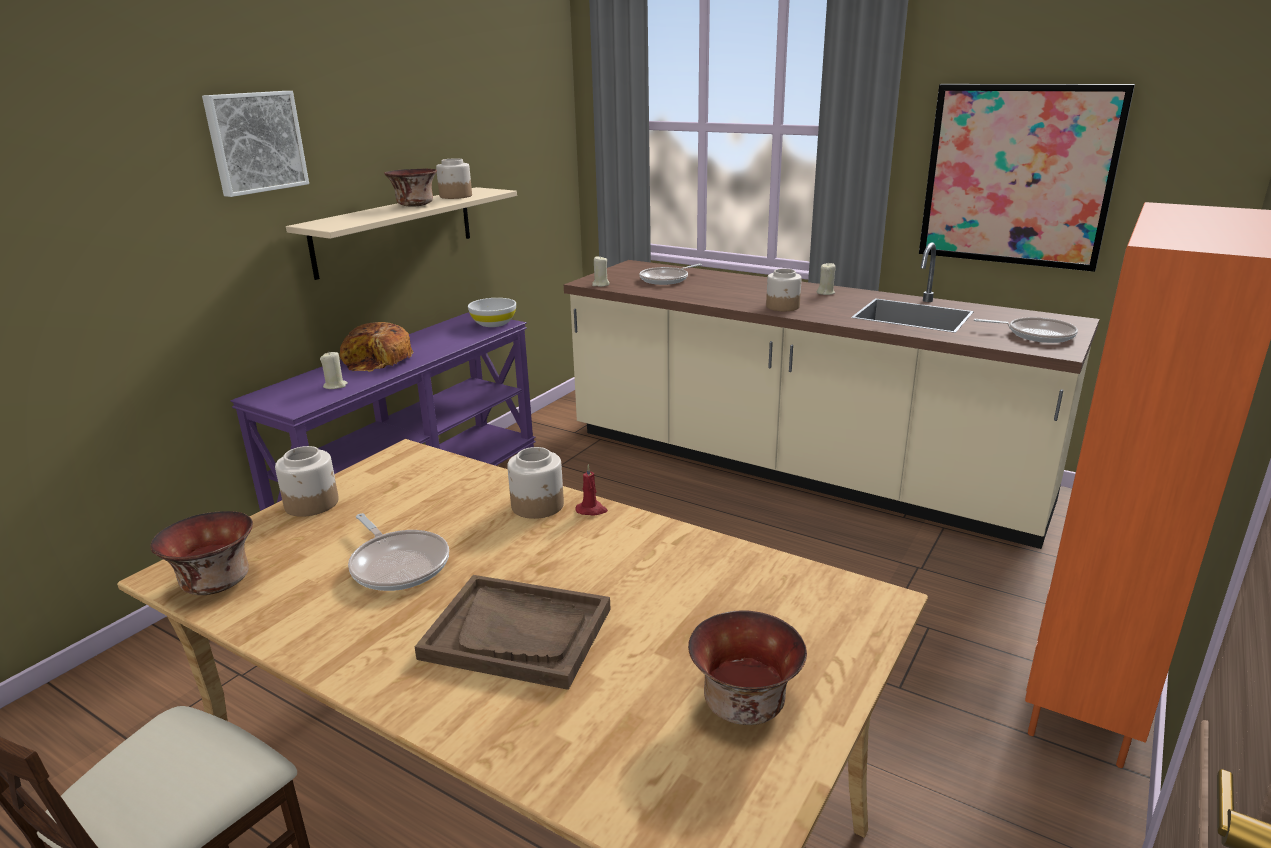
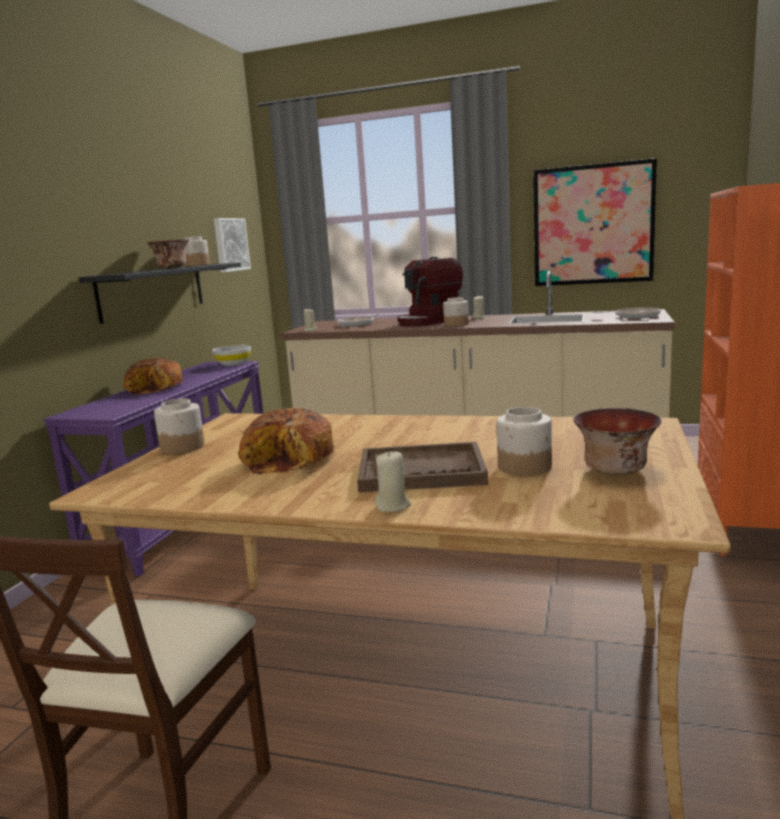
camera: 15 degrees left, 10 degrees down
(215, 584) = (144, 489): bowl -> none
(255, 142) = (56, 207): picture -> picture (230, 245)
(335, 386) = (132, 402): beige candle -> beige candle (393, 506)
(395, 231) = (153, 291): beige shelf -> black shelf
(398, 564) = (291, 460): frying pan -> bread
(538, 505) = (369, 424): jar -> jar (525, 467)
(591, 510) = (412, 420): red candle -> none
(757, 290) = (430, 321): none -> coffee machine

